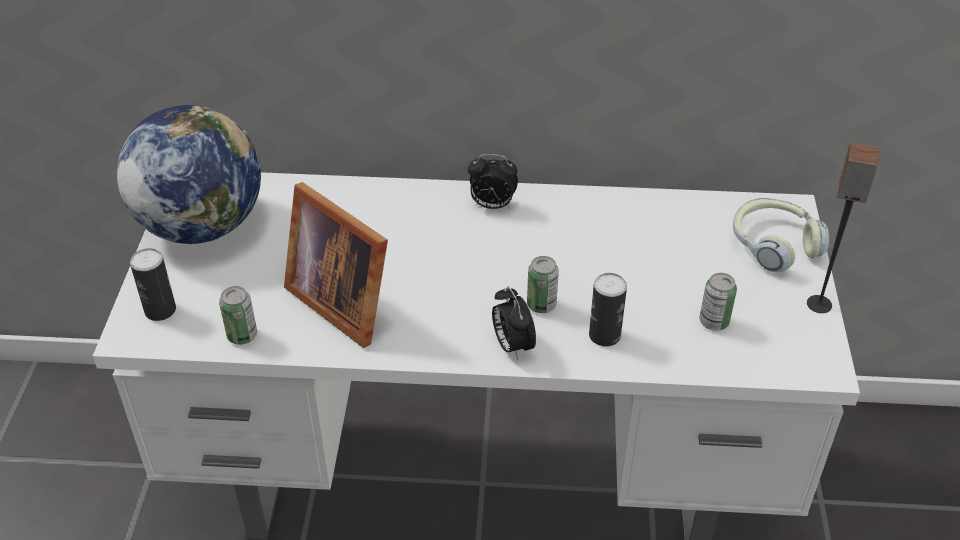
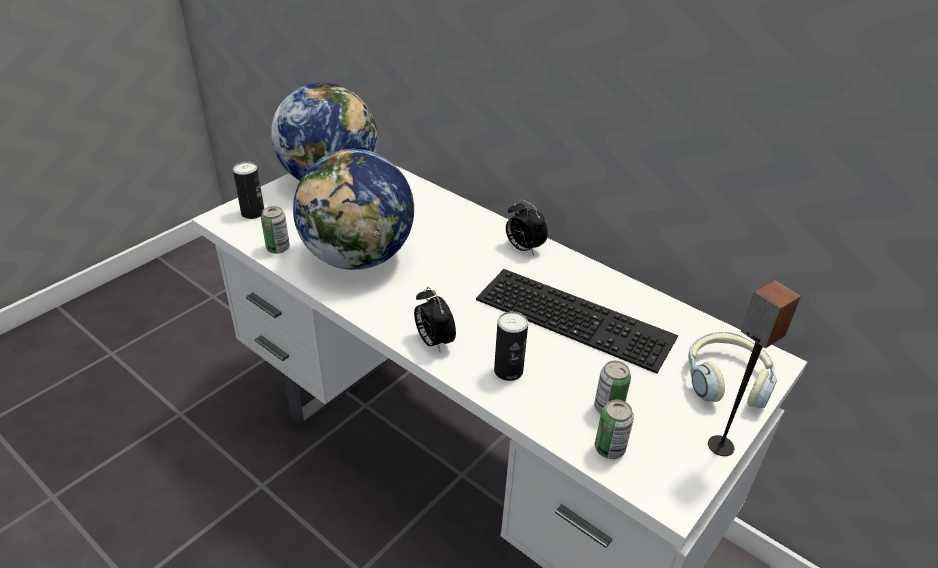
camera: 35 degrees right, 5 degrees down
(342, 300) = (359, 258): picture frame -> globe
(512, 345) = (433, 341): alarm clock -> alarm clock turned 45 degrees counterclockwise
(541, 305) = (485, 326): can -> can (609, 449)
(609, 250) = (577, 316): none -> keyboard

